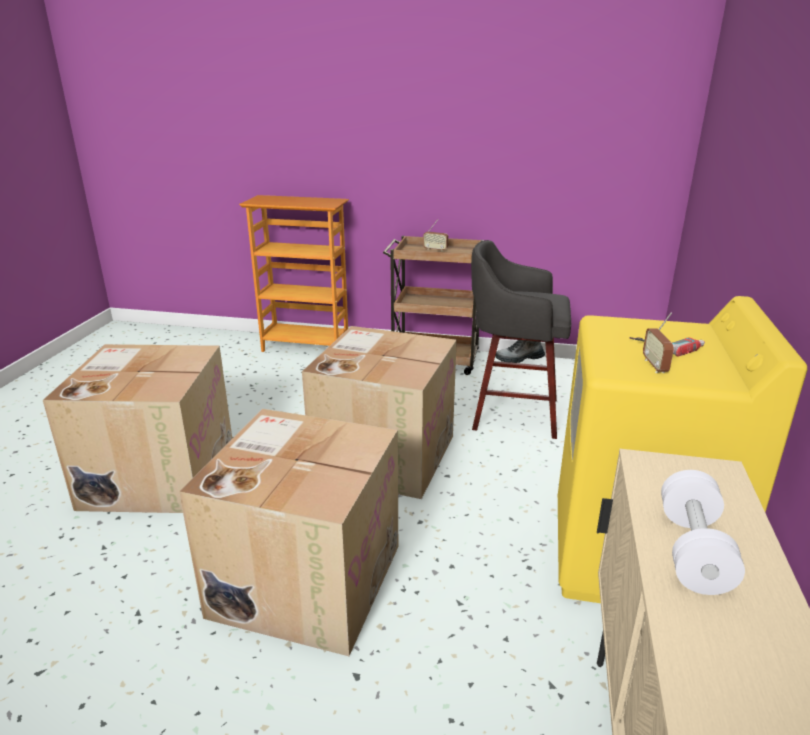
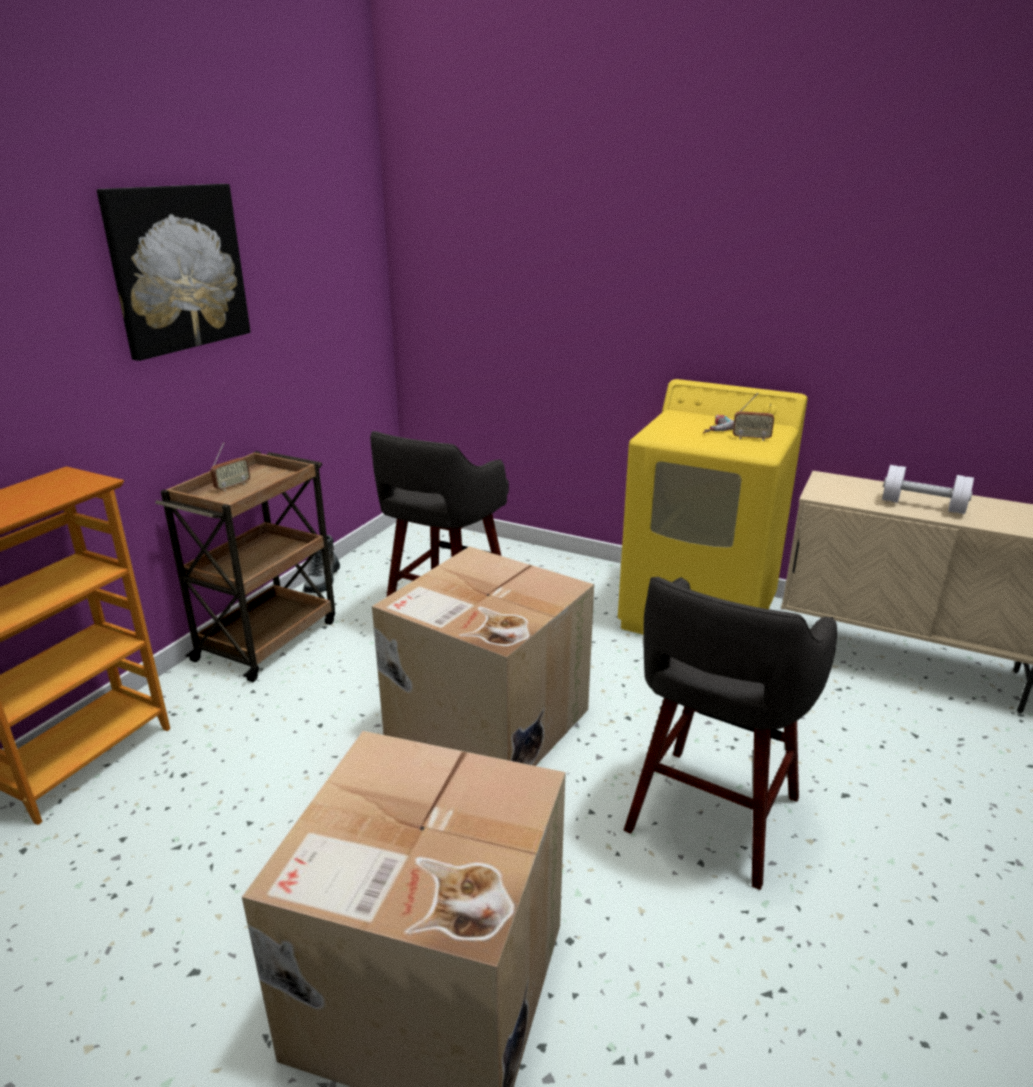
camera: 75 degrees left, 0 degrees up
(306, 578) = (710, 818): cardboard box -> grey stool
(454, 103) = (178, 268): none -> picture

